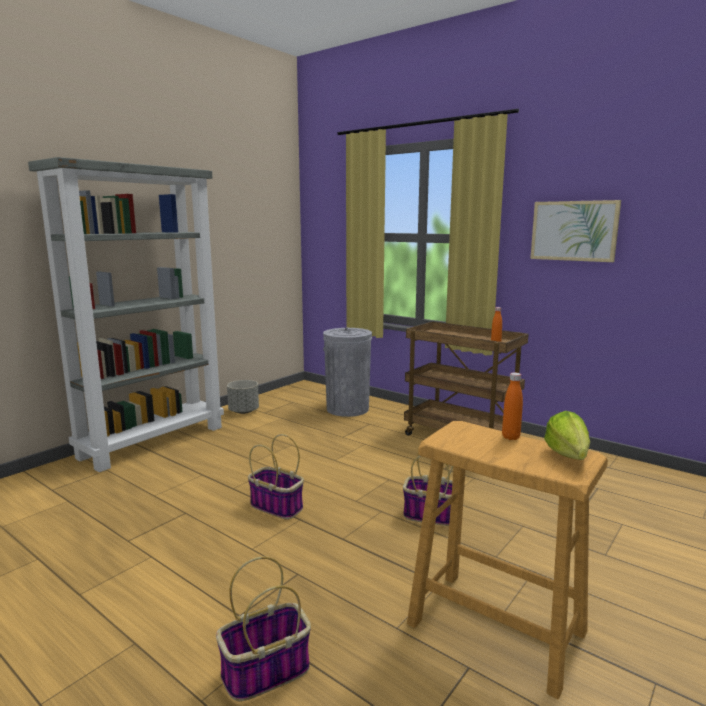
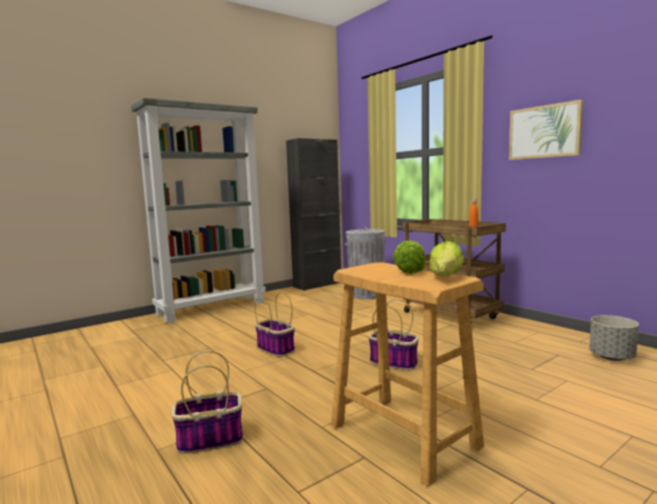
camera: 15 degrees right, 5 degrees down
(244, 411) = (286, 293): grey planter -> grey planter (612, 357)
(278, 395) = (317, 285): none -> black cabinet
(510, 437) = (412, 270): orange bottle -> lettuce

